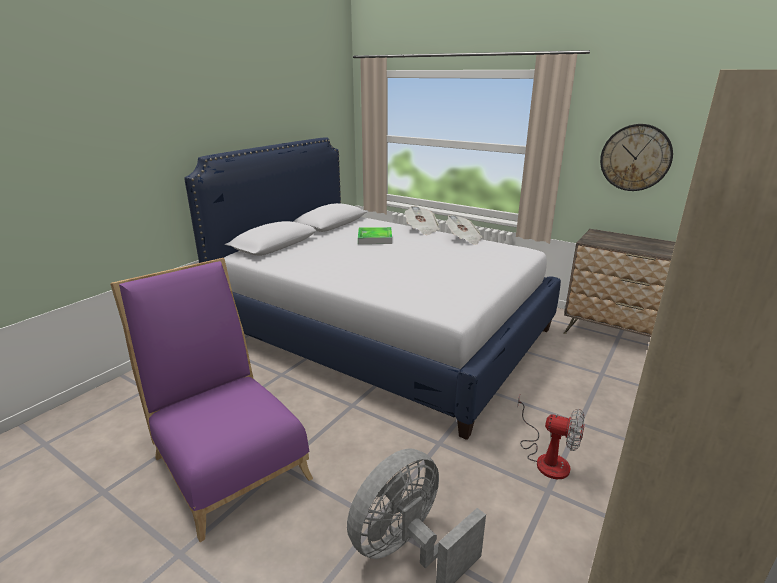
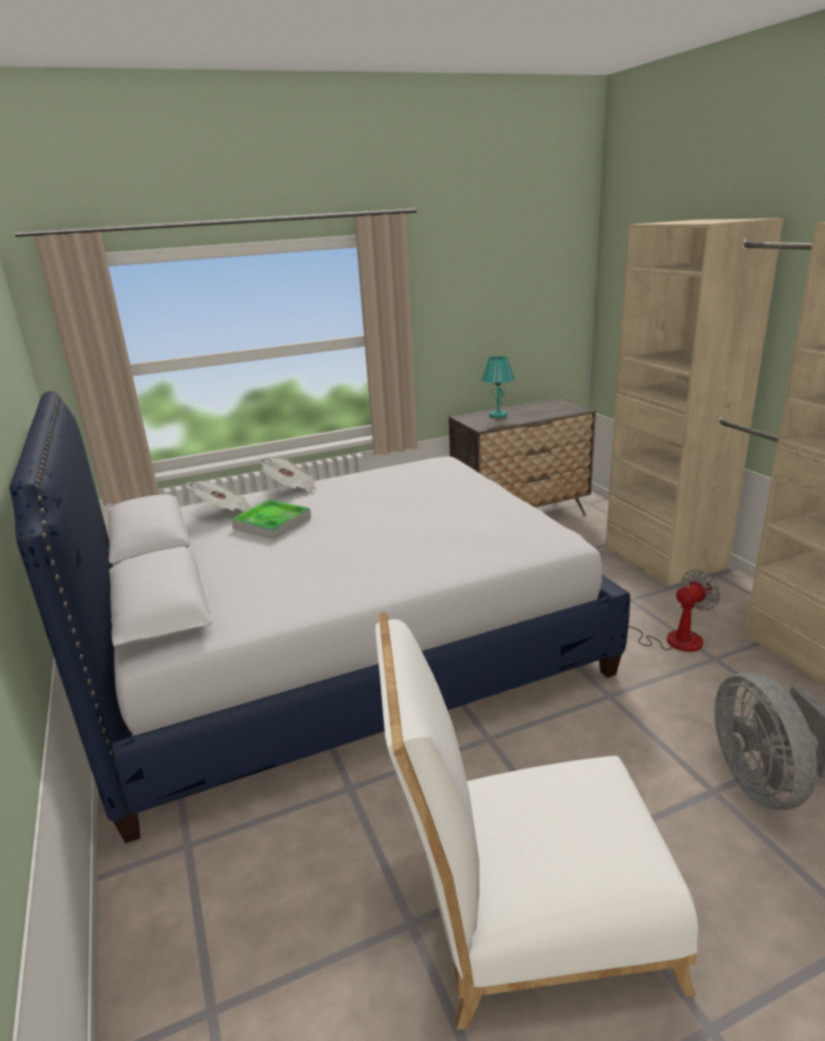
camera: 55 degrees left, 0 degrees up
(227, 460) = (528, 916): purple chair -> white chair
(464, 239) = (365, 477): newspaper -> newspaper (224, 511)
(624, 240) = (498, 415): none -> turquoise table lamp
(635, 157) = (474, 325): wall clock -> none

